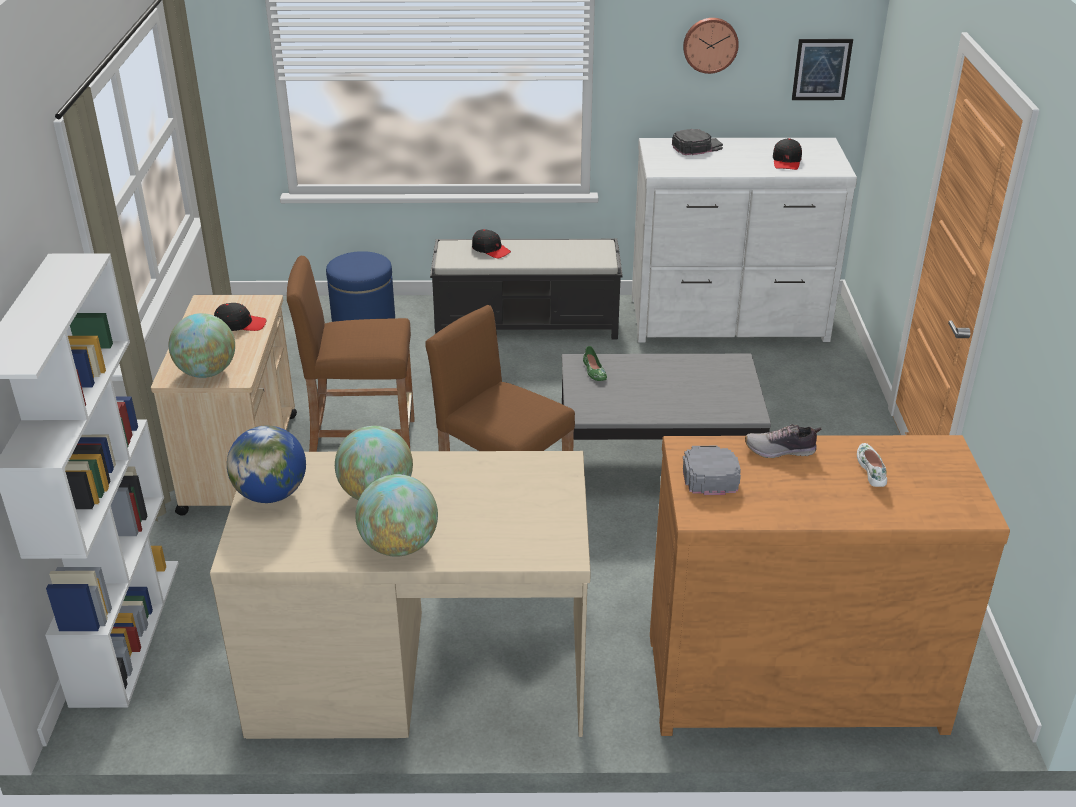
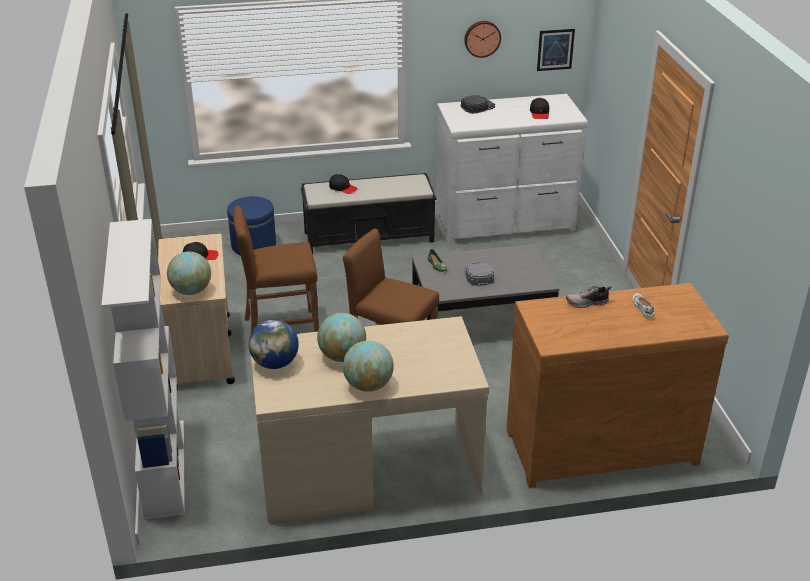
camera: 10 degrees left, 0 degrees up
(708, 472) = (549, 320): grey cap -> grey cap (478, 275)

